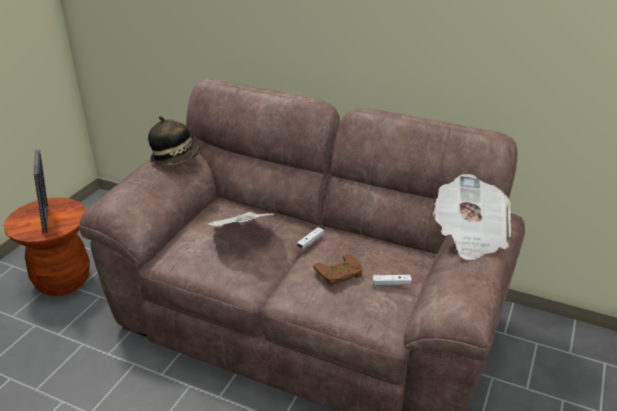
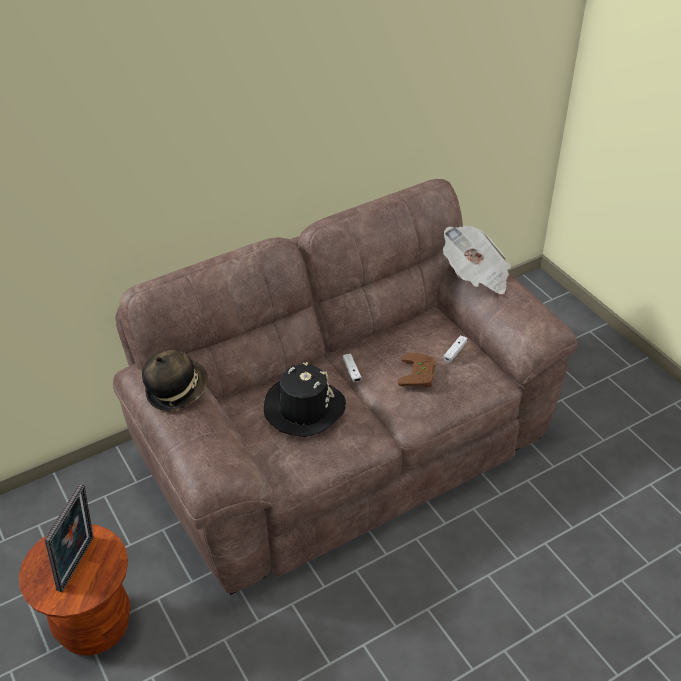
camera: 55 degrees left, 10 degrees up
(48, 219) = (79, 564): picture frame -> picture frame turned 90 degrees clockwise
(243, 234) = (304, 408): newspaper -> black hat

